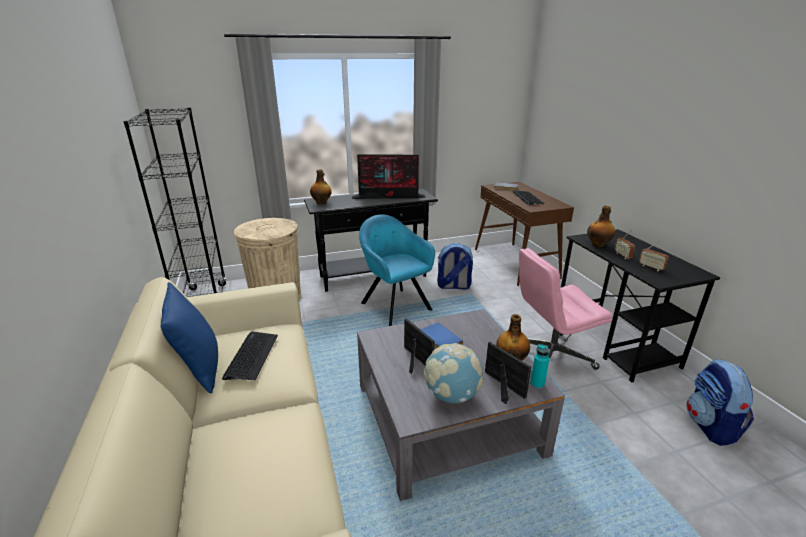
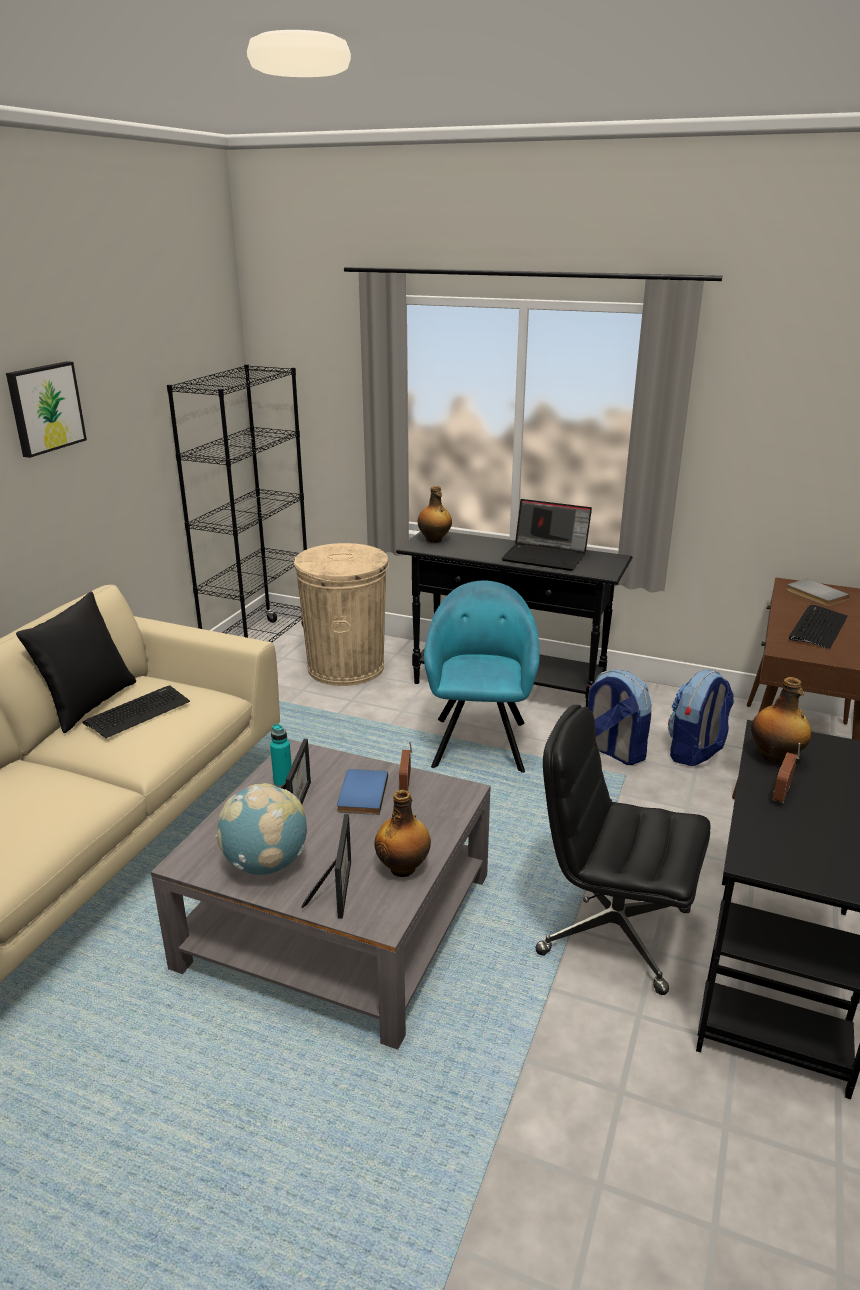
camera: 40 degrees right, 0 degrees up
(73, 138) = (45, 408): none -> picture
(199, 368) = (89, 704): blue pillow -> black pillow
(389, 197) = (546, 556): monitor -> laptop
(537, 384) = (384, 913): turquoise bottle -> turquoise bottle (283, 782)
(550, 356) = (612, 931): pink office chair -> black office chair
(651, 267) = (794, 835): radio -> radio (405, 784)
(710, 426) = (735, 1205): backpack -> backpack (695, 752)

